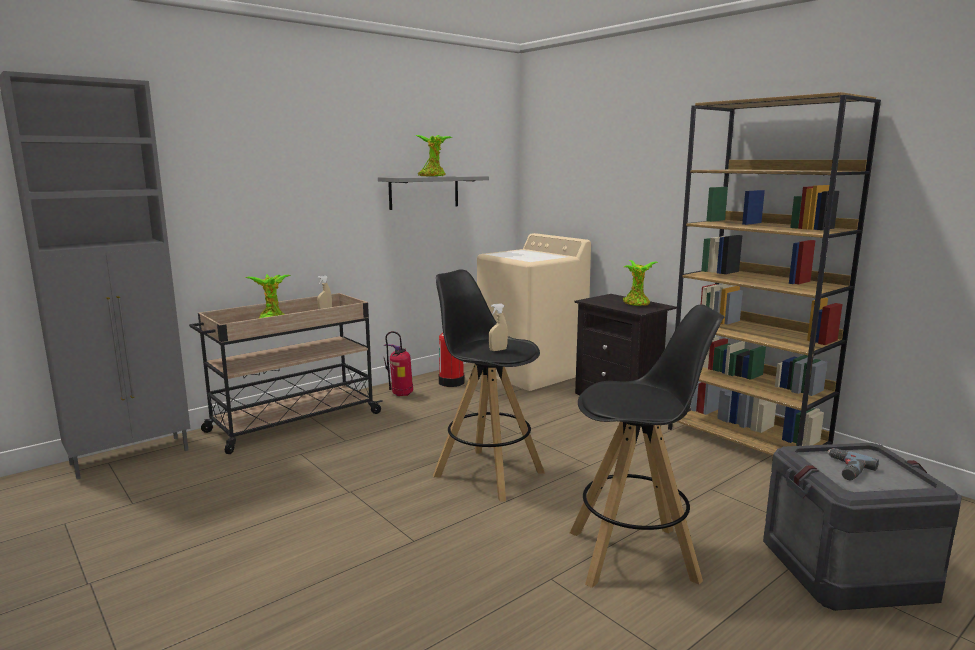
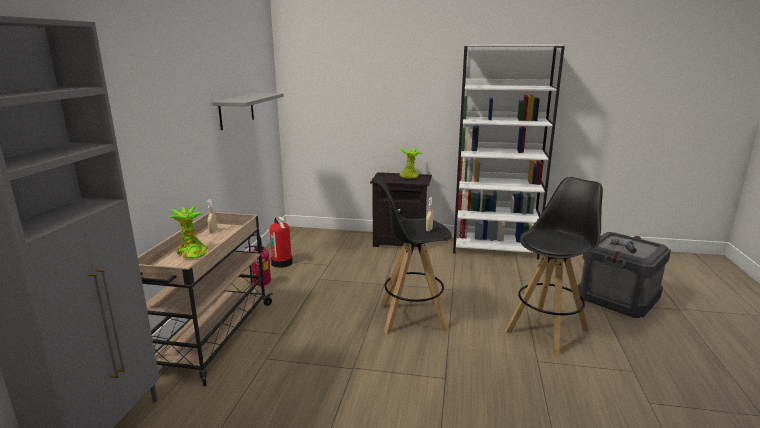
camera: 40 degrees left, 5 degrees up
(433, 176) = (251, 97): potted plant -> none
(531, 373) = (324, 240): beige washing machine -> none
(747, 441) = (495, 248): brown bookcase -> white bookcase

